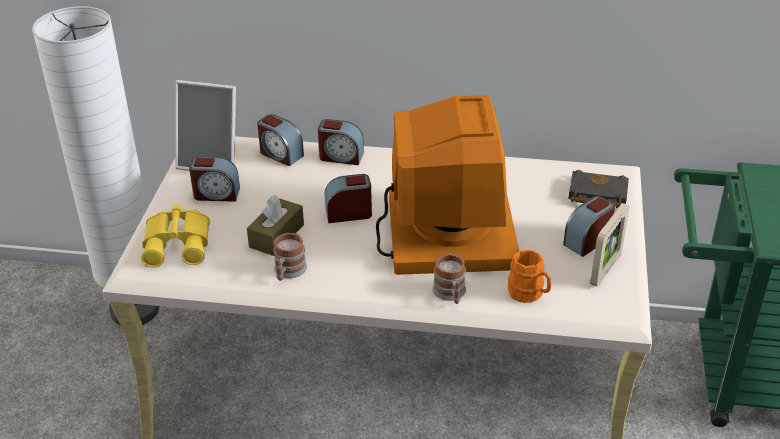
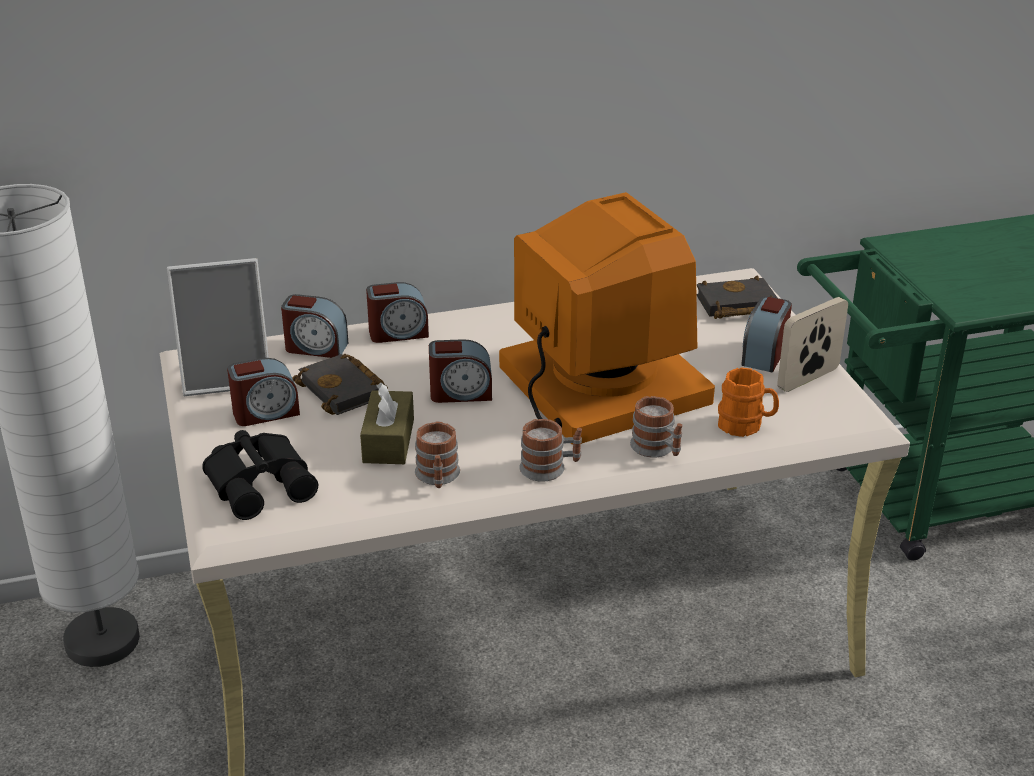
camera: 25 degrees left, 5 degrees down
(179, 243) = (261, 482): yellow binoculars -> black binoculars
(275, 191) = (344, 391): none -> black book
(348, 213) = (460, 393): alarm clock -> alarm clock turned 150 degrees counterclockwise
(366, 287) = (550, 468): none -> mug
(606, 269) = (808, 379): picture frame -> picture frame turned 135 degrees counterclockwise

